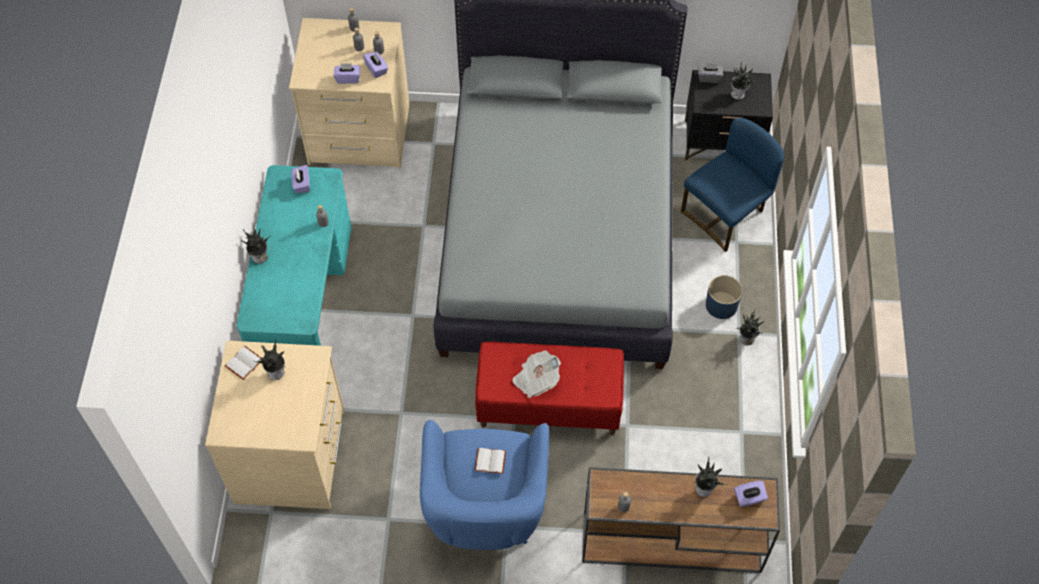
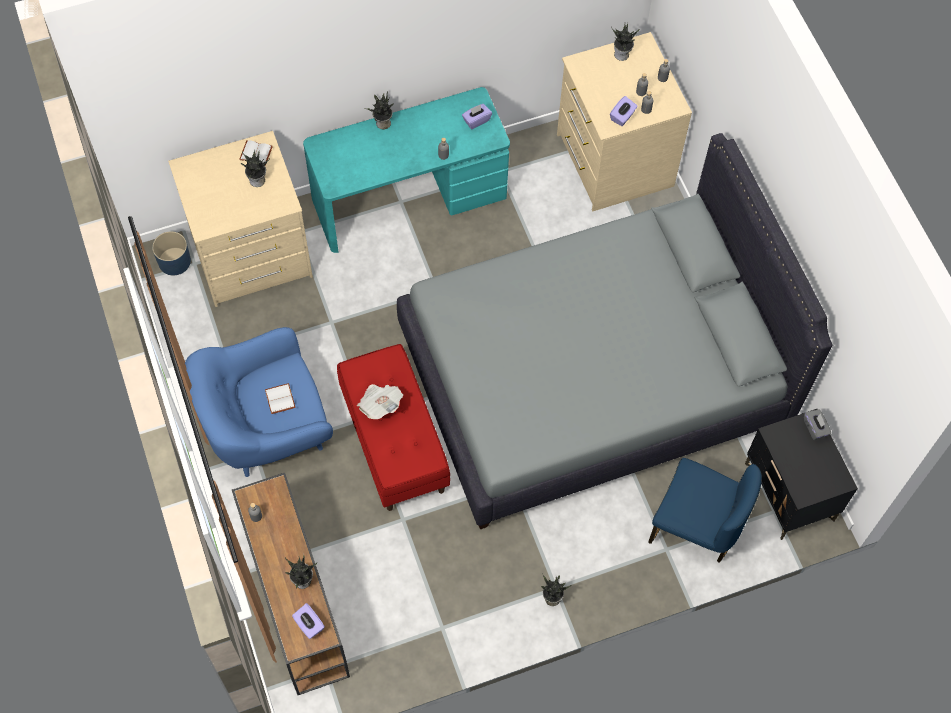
camera: 65 degrees right, 5 degrees up
(348, 78) = (598, 98): purple tissue box -> none
(721, 305) = (580, 560): blue planter -> blue planter (174, 261)
(738, 94) = (809, 464): potted plant -> potted plant (622, 55)

